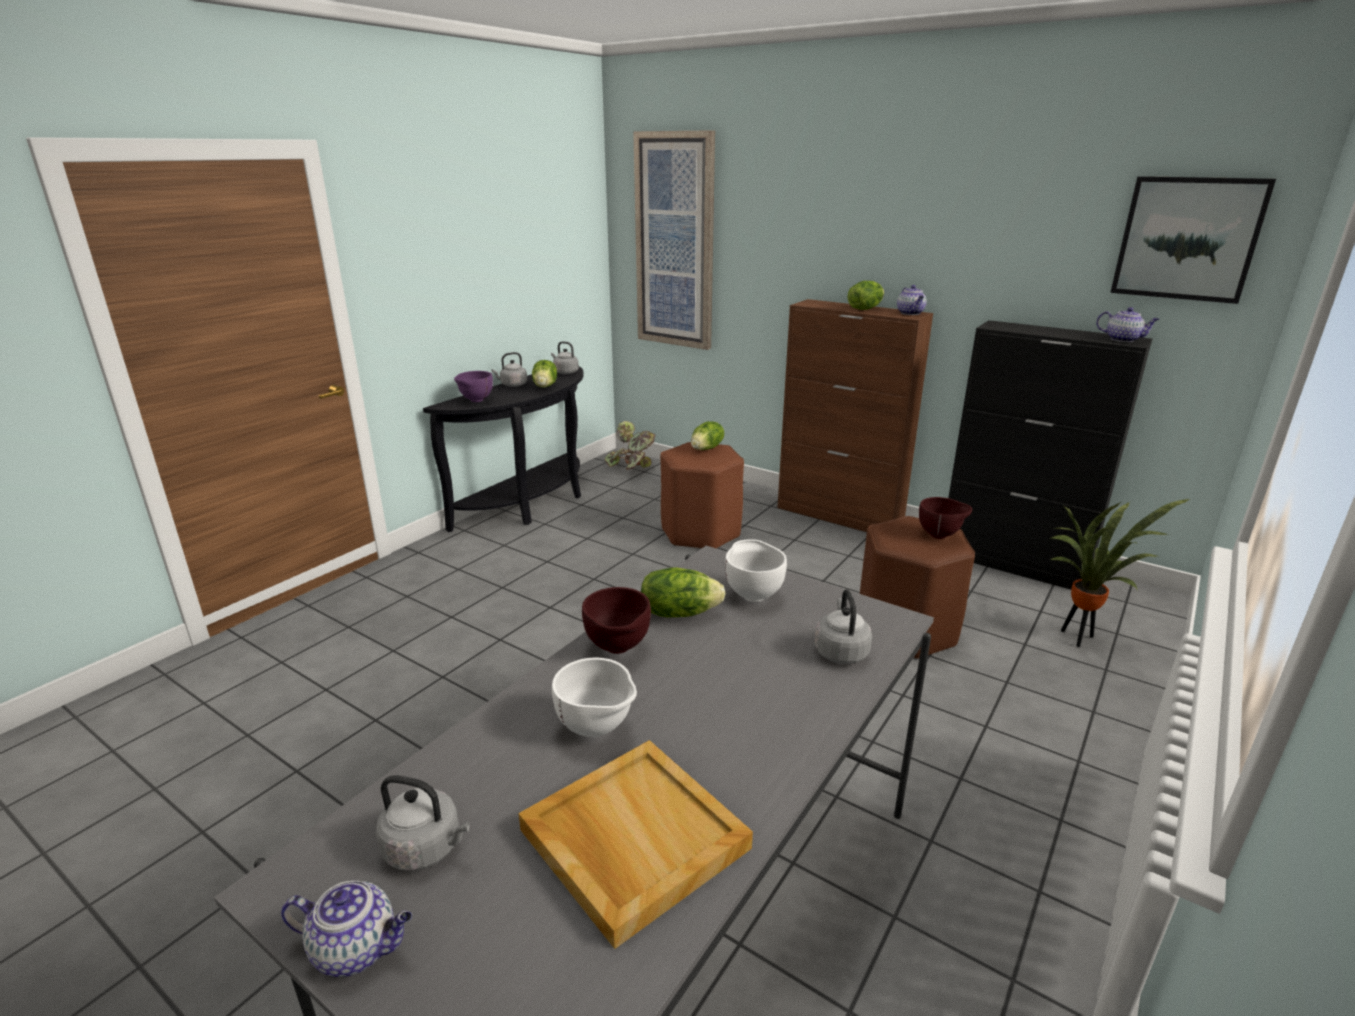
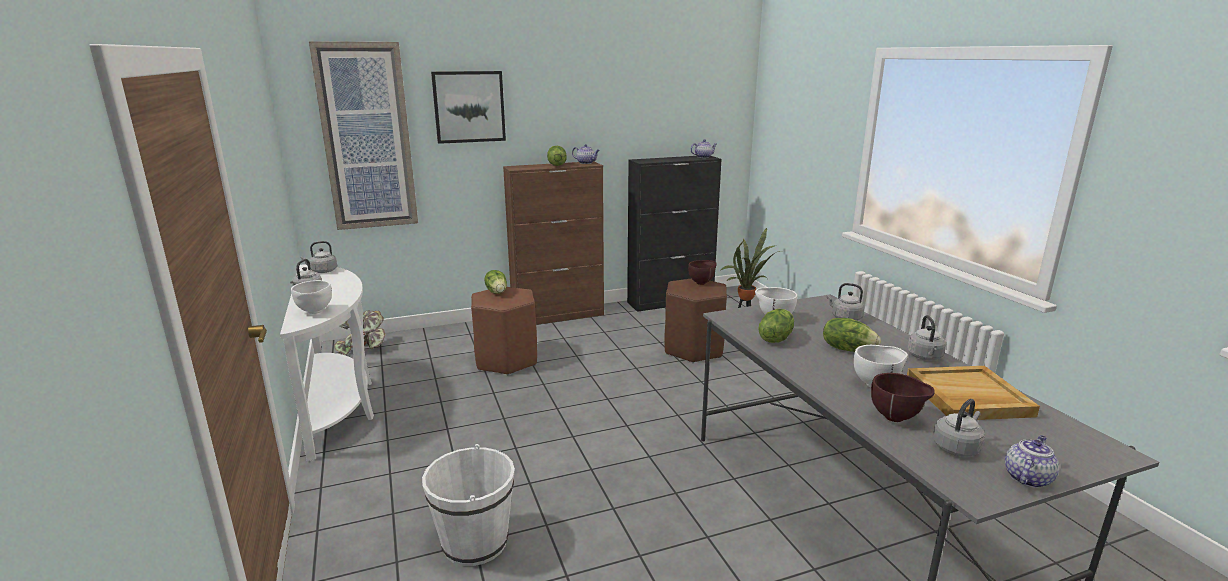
camera: 55 degrees left, 5 degrees down
(393, 651) = (475, 542): none -> white bucket
(475, 401) = (315, 312): purple bowl -> white bowl
(532, 504) = (340, 406): black console table -> white console table
(545, 386) = (341, 284): lettuce -> lettuce (847, 349)
(617, 649) = (801, 362): brown bowl -> brown bowl (897, 418)
(765, 763) = (925, 357): none -> grey kettle
(1188, 239) = (711, 101): picture -> picture (469, 107)

